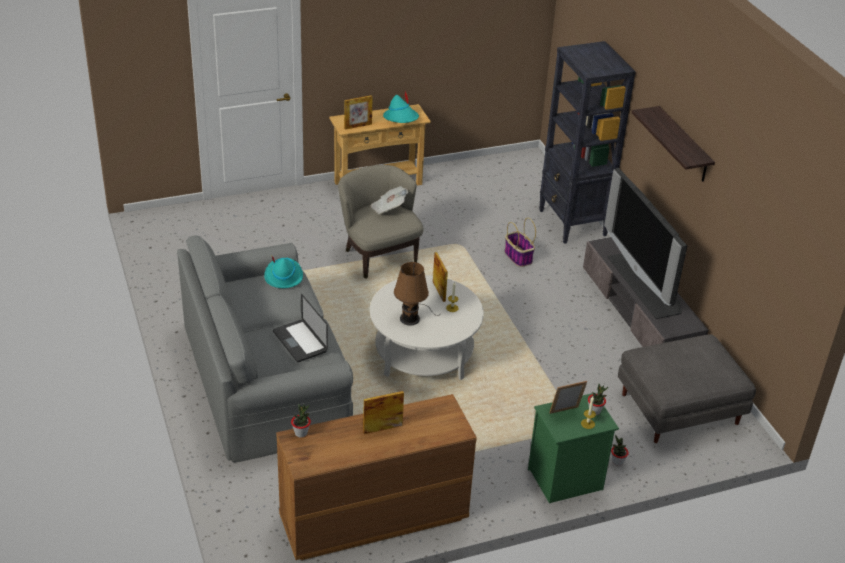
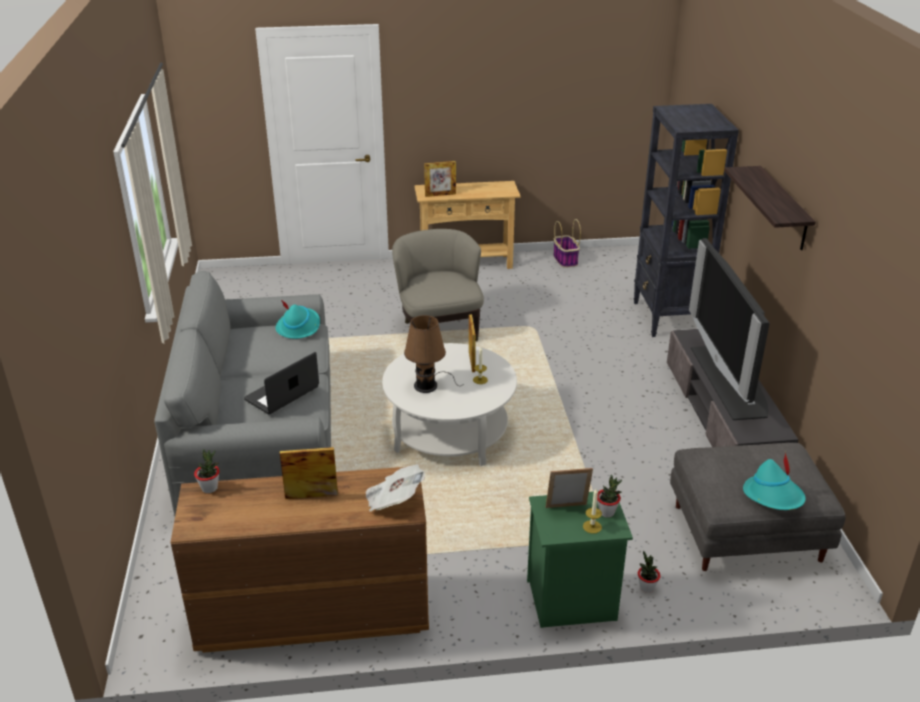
camera: 15 degrees right, 5 degrees down
(300, 341) = (282, 394): laptop -> laptop turned 60 degrees clockwise
(388, 208) = (449, 276): newspaper -> newspaper (394, 500)
(401, 118) = (490, 191): turquoise hat -> turquoise hat (773, 496)
(517, 256) = (594, 345): basket -> basket (565, 259)

